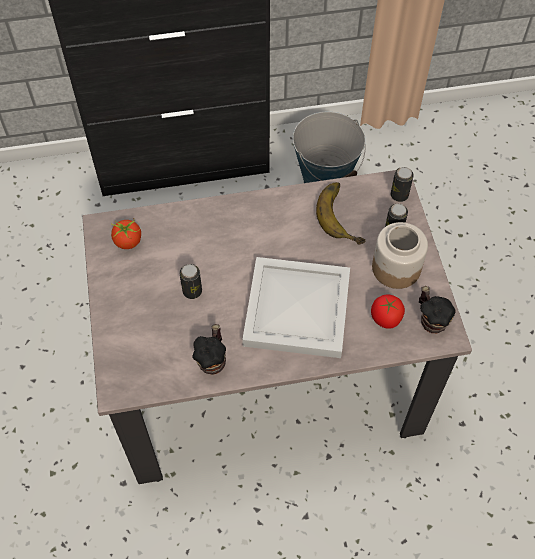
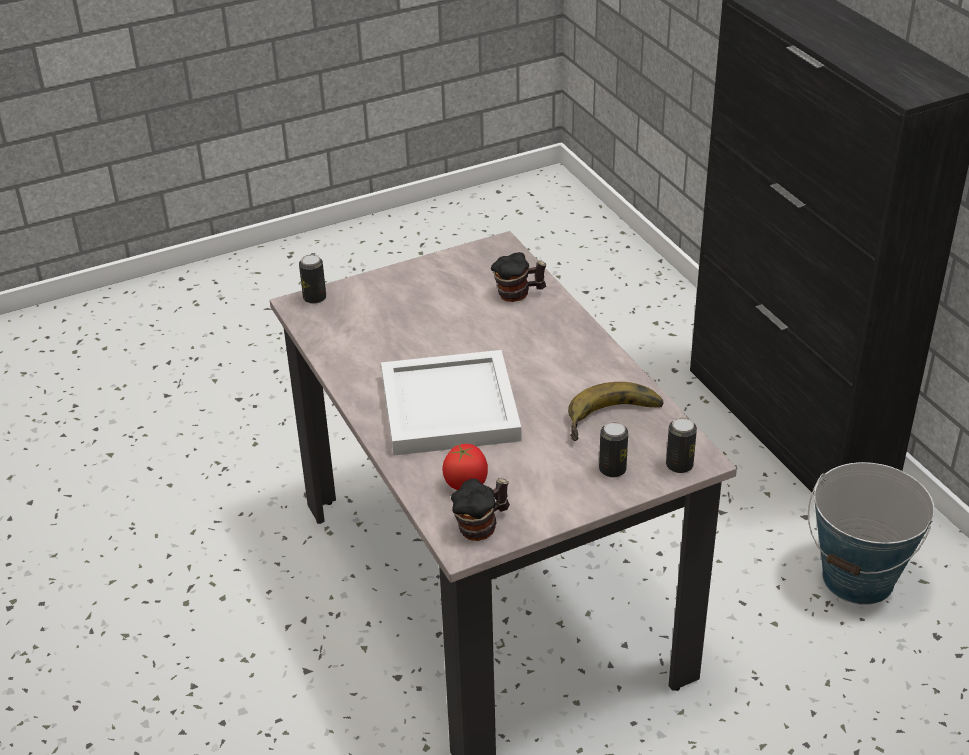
camera: 75 degrees right, 20 degrees down
(128, 242) = (488, 267): tomato -> none
(192, 291) = (441, 325): can -> can (314, 298)
(213, 359) = (357, 359): mug -> mug (518, 294)
(395, 267) = (552, 481): jar -> none

